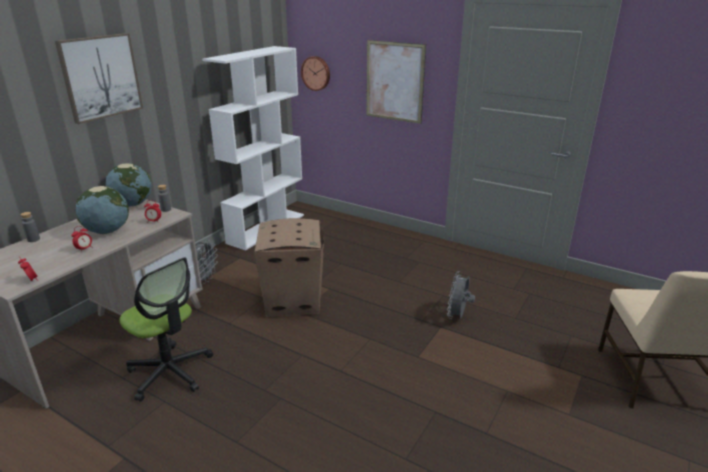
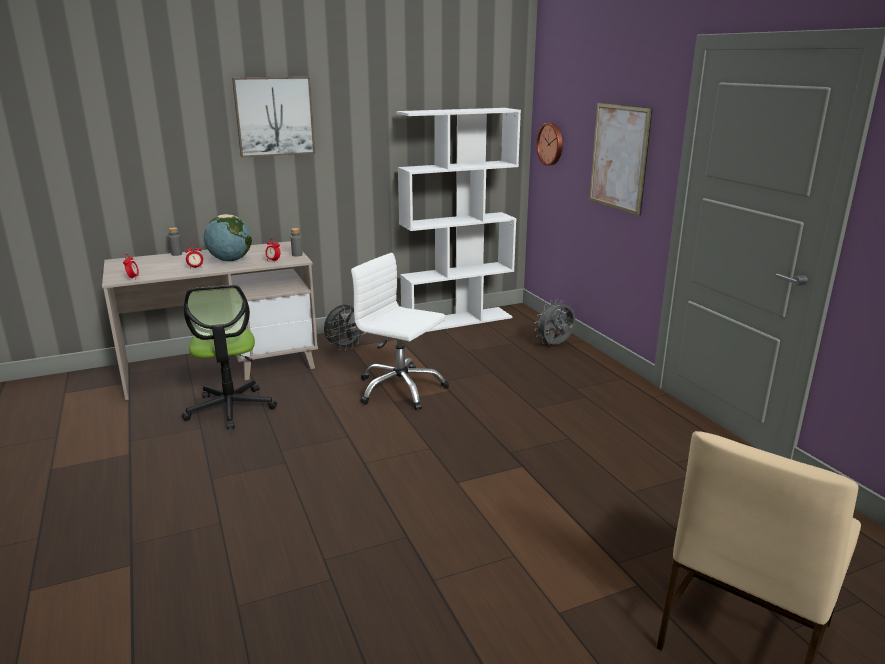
camera: 35 degrees right, 5 degrees down
(132, 204) = (280, 246): globe -> none
(293, 300) = (400, 389): cardboard box -> white office chair
(458, 316) = (558, 463): grey fan -> grey fan (555, 345)

